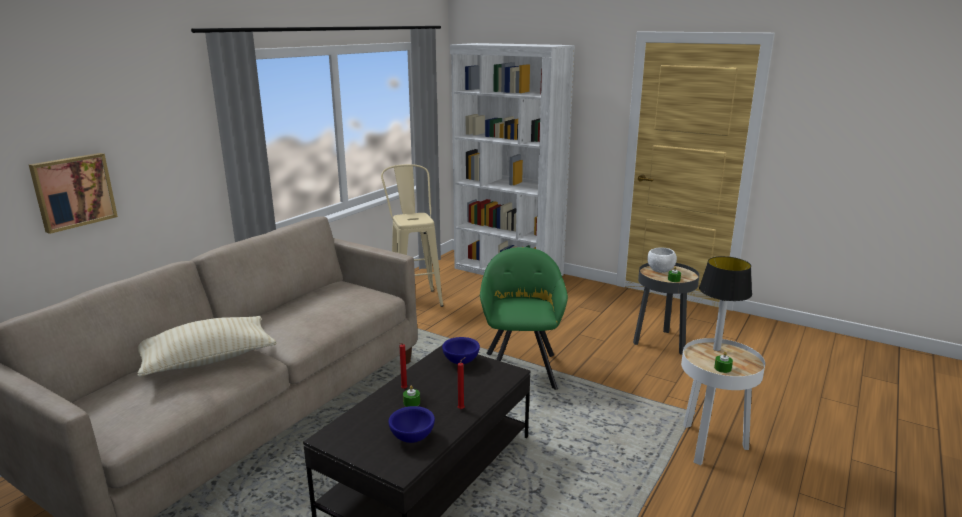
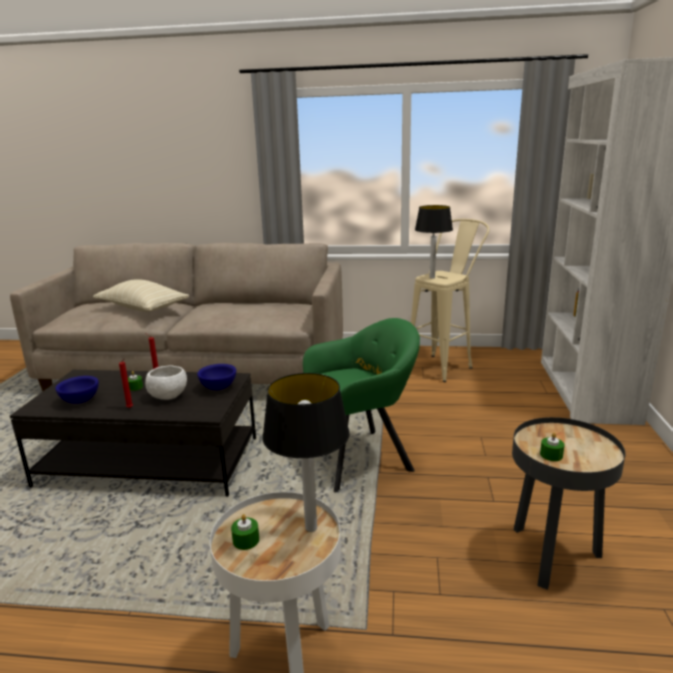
camera: 65 degrees right, 0 degrees up
(73, 191) = (160, 184): picture -> none
(410, 221) = (432, 277): none -> table lamp
(660, 271) = (572, 438): white bowl -> white bowl (168, 396)

